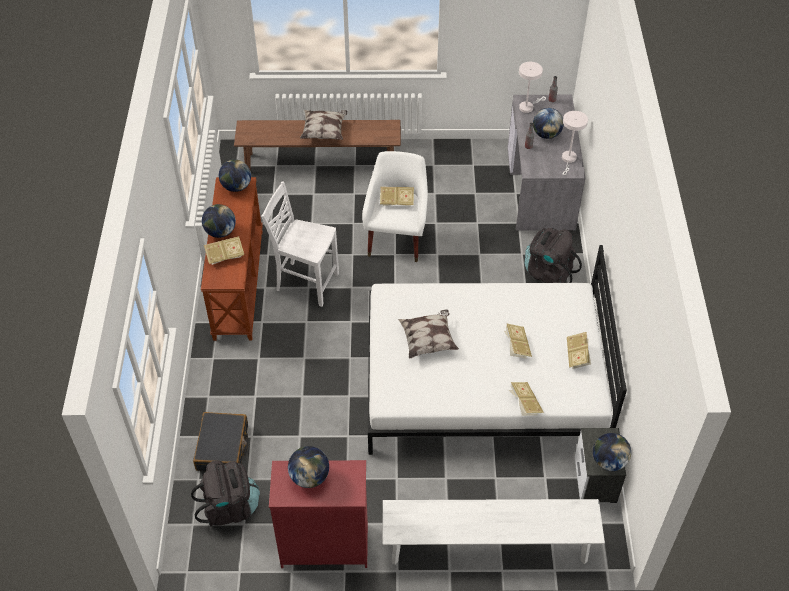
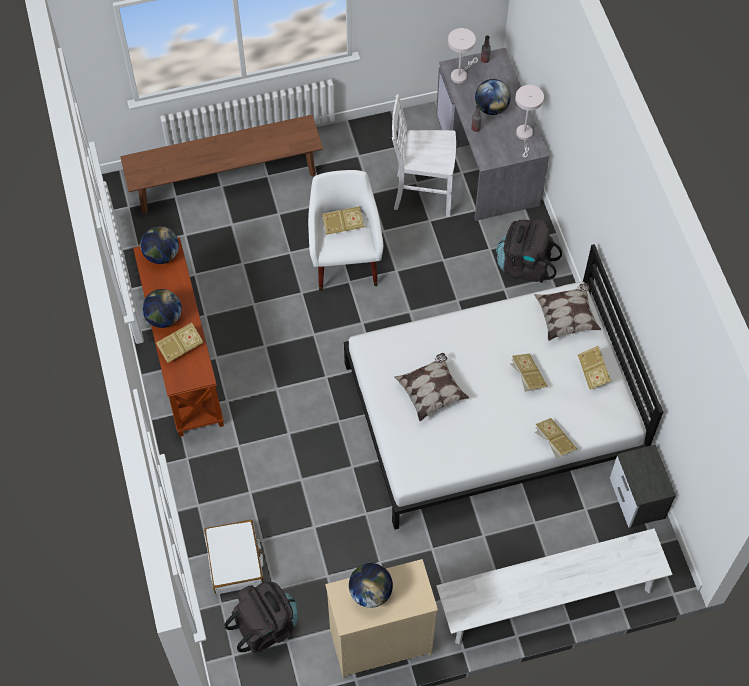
camera: 15 degrees left, 10 degrees up
(223, 448) = (235, 561): black suitcase -> white suitcase
(306, 282) = (260, 340): white chair -> white chair (422, 193)
(324, 132) = (229, 150): pillow -> pillow (566, 318)
(325, 545) = (380, 642): red dresser -> beige dresser
(608, 461) = (654, 484): globe -> none

